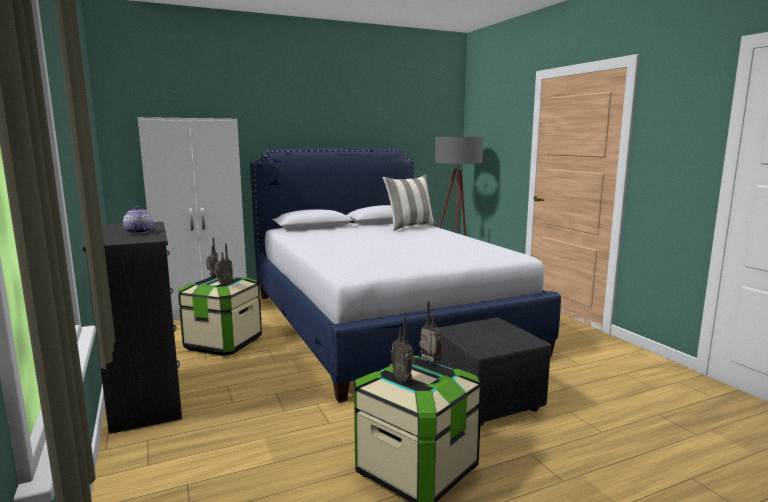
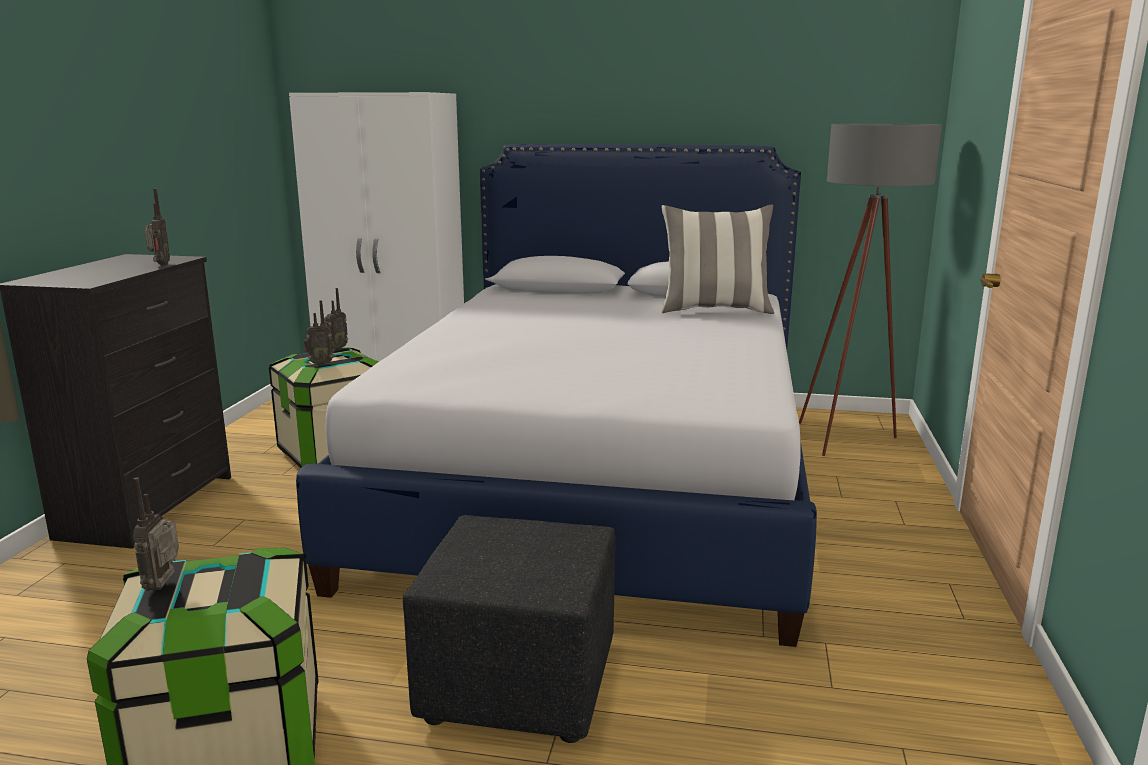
camera: 35 degrees right, 5 degrees up
(138, 232) = (118, 270): teapot -> none
(429, 364) = (254, 574): radio -> radio (160, 265)

